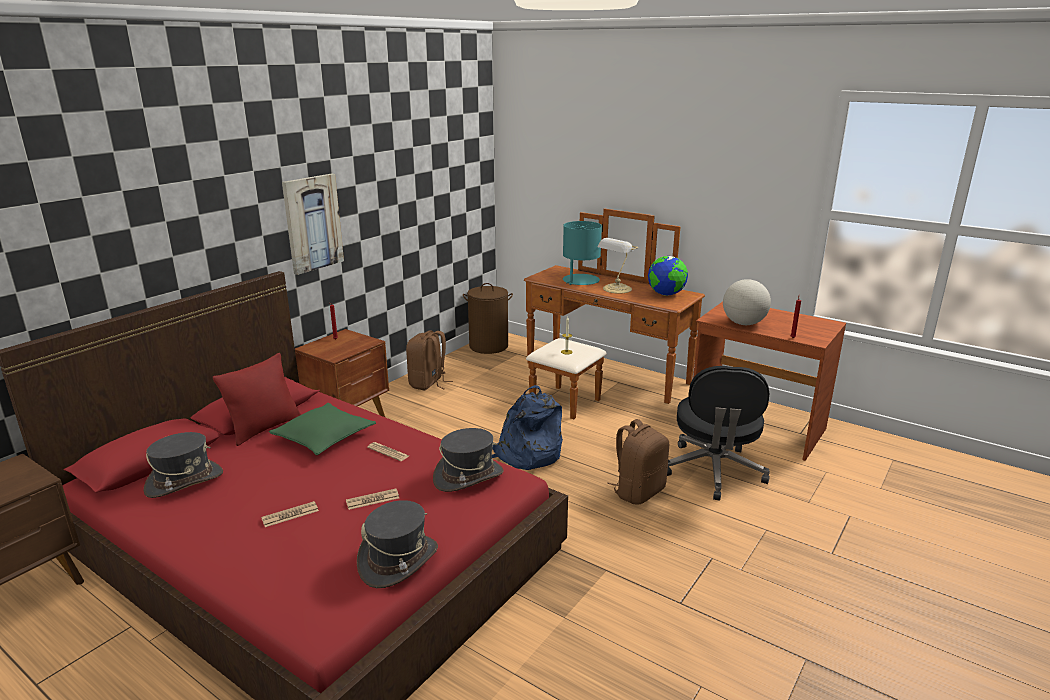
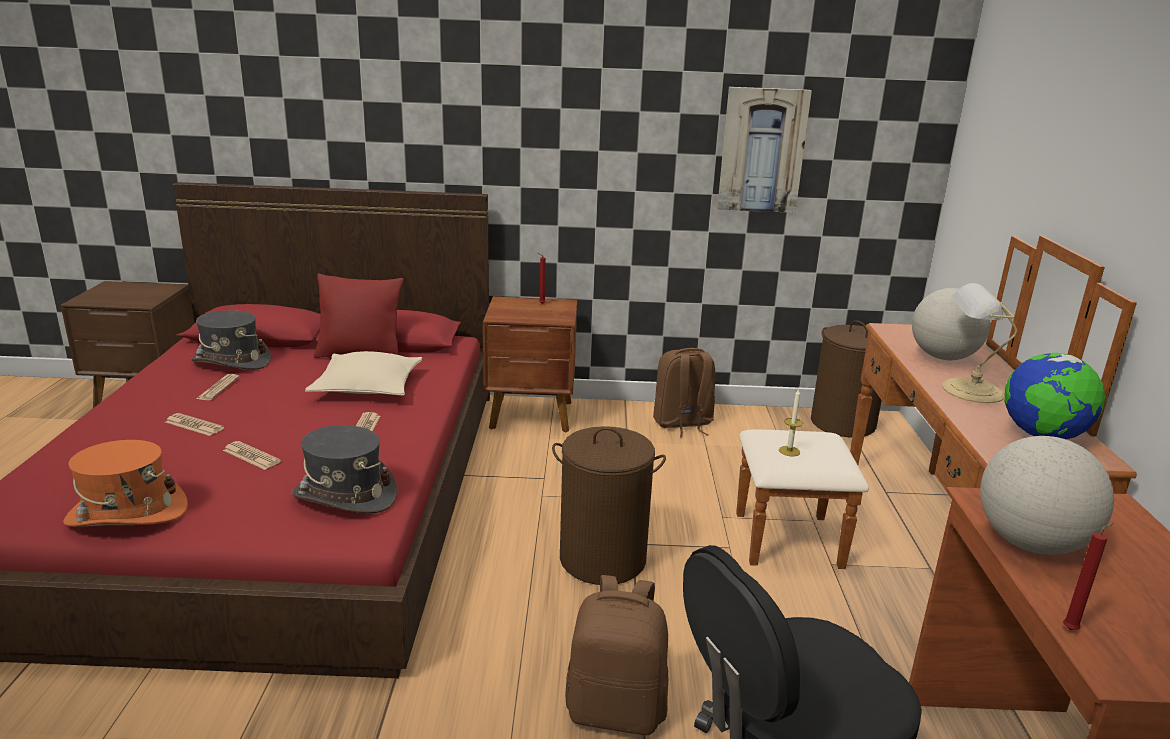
camera: 55 degrees right, 0 degrees up
(233, 495) = (218, 388): none -> newspaper
(312, 223) = (556, 147): picture -> picture (762, 150)
(324, 437) = (367, 387): green pillow -> beige pillow
(398, 560) = (127, 514): grey hat -> orange hat
(526, 454) = (603, 559): blue backpack -> brown laundry basket
(580, 281) = (943, 357): turquoise table lamp -> globe

